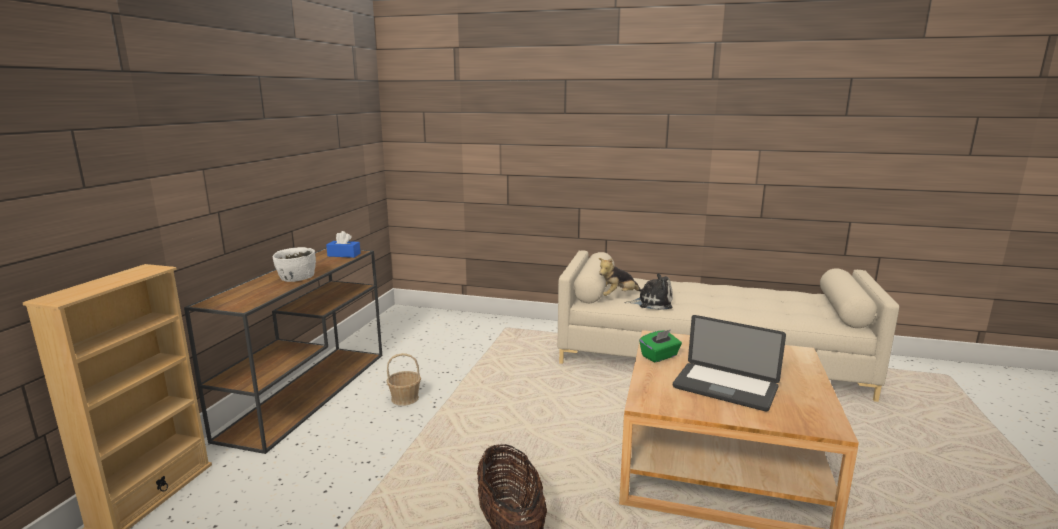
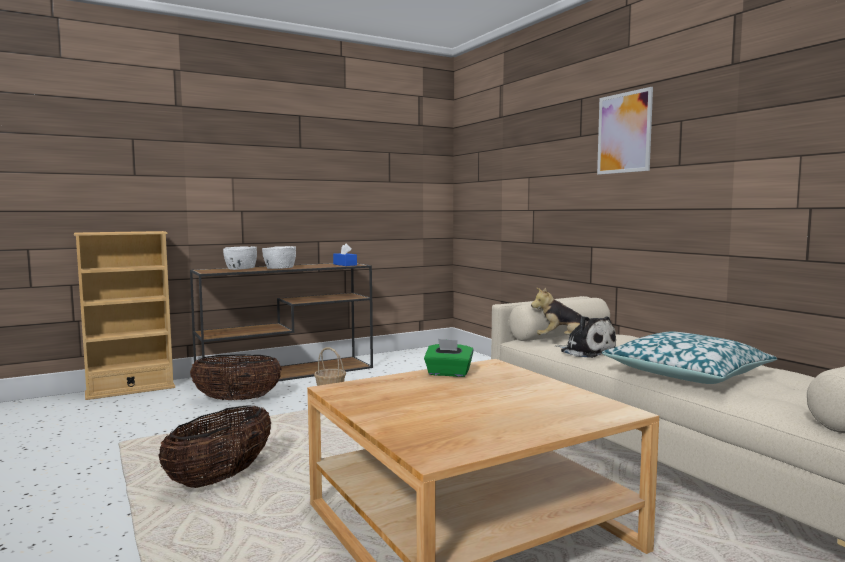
camera: 45 degrees right, 10 degrees down
(250, 289) = (240, 268): none -> white bowl
(329, 446) = (237, 400): none -> basket
(615, 117) = (624, 133): none -> picture
(725, 388) = (433, 403): laptop -> none
(735, 306) = (687, 374): none -> pillow

